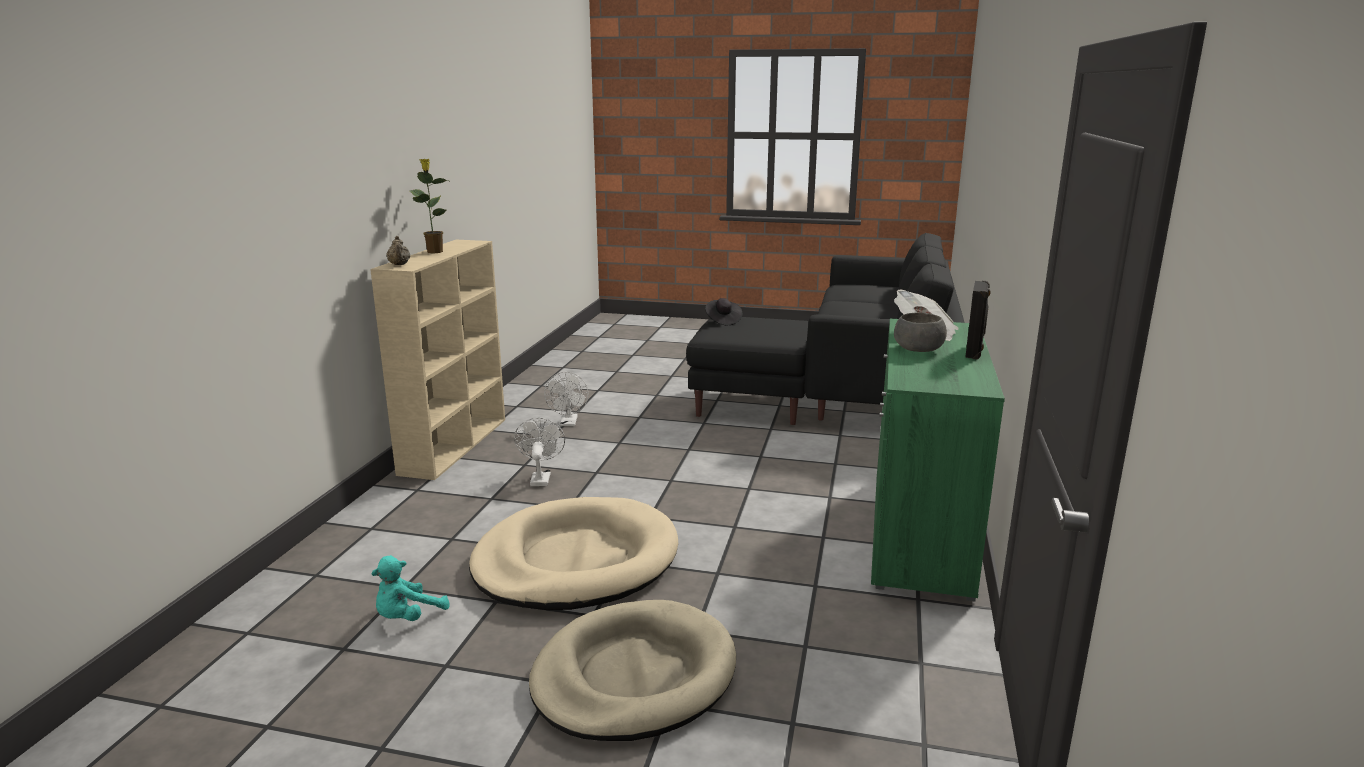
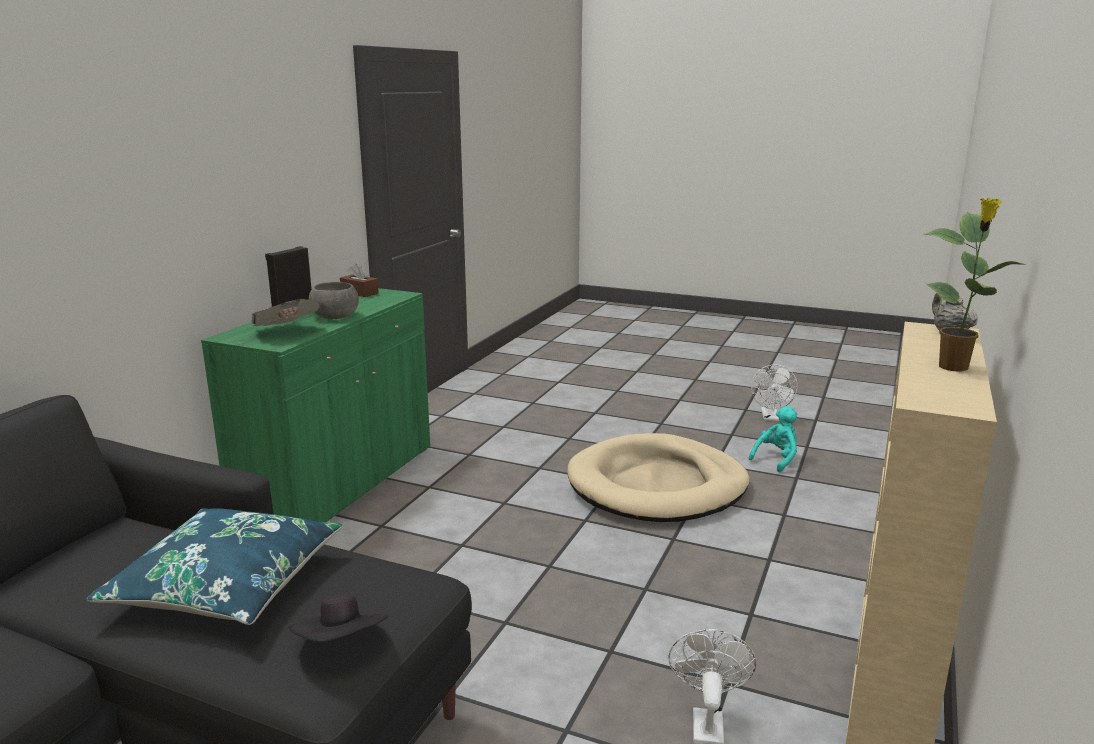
camera: 170 degrees left, 0 degrees up
(540, 478) = (719, 586): white fan -> white fan (770, 417)
(634, 676) = (613, 422): beige dog bed -> none
(795, 329) = (227, 583): none -> blue pillow
(965, 383) = (359, 293): none -> brown tissue box

